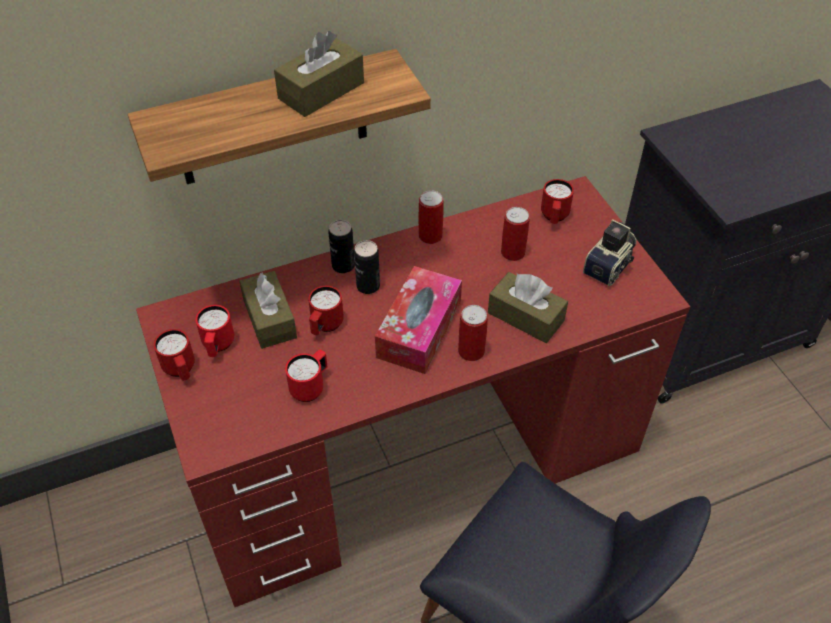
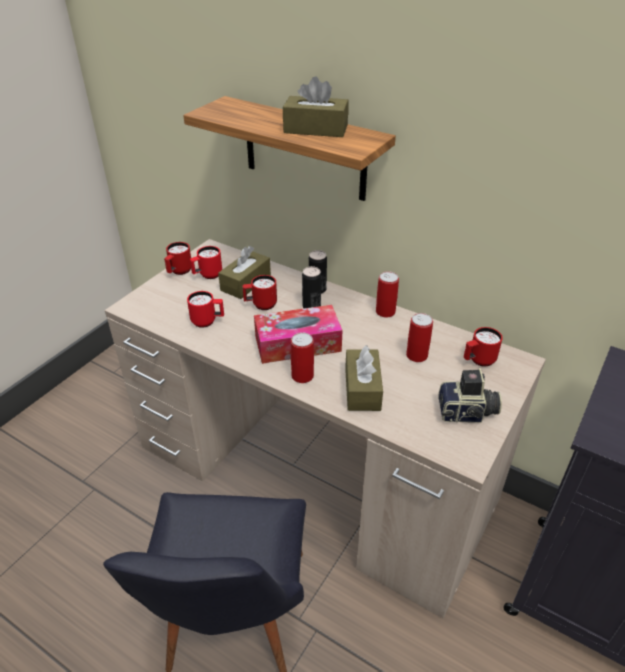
camera: 55 degrees right, 10 degrees down
(415, 453) = (314, 473): red desk -> beige desk

